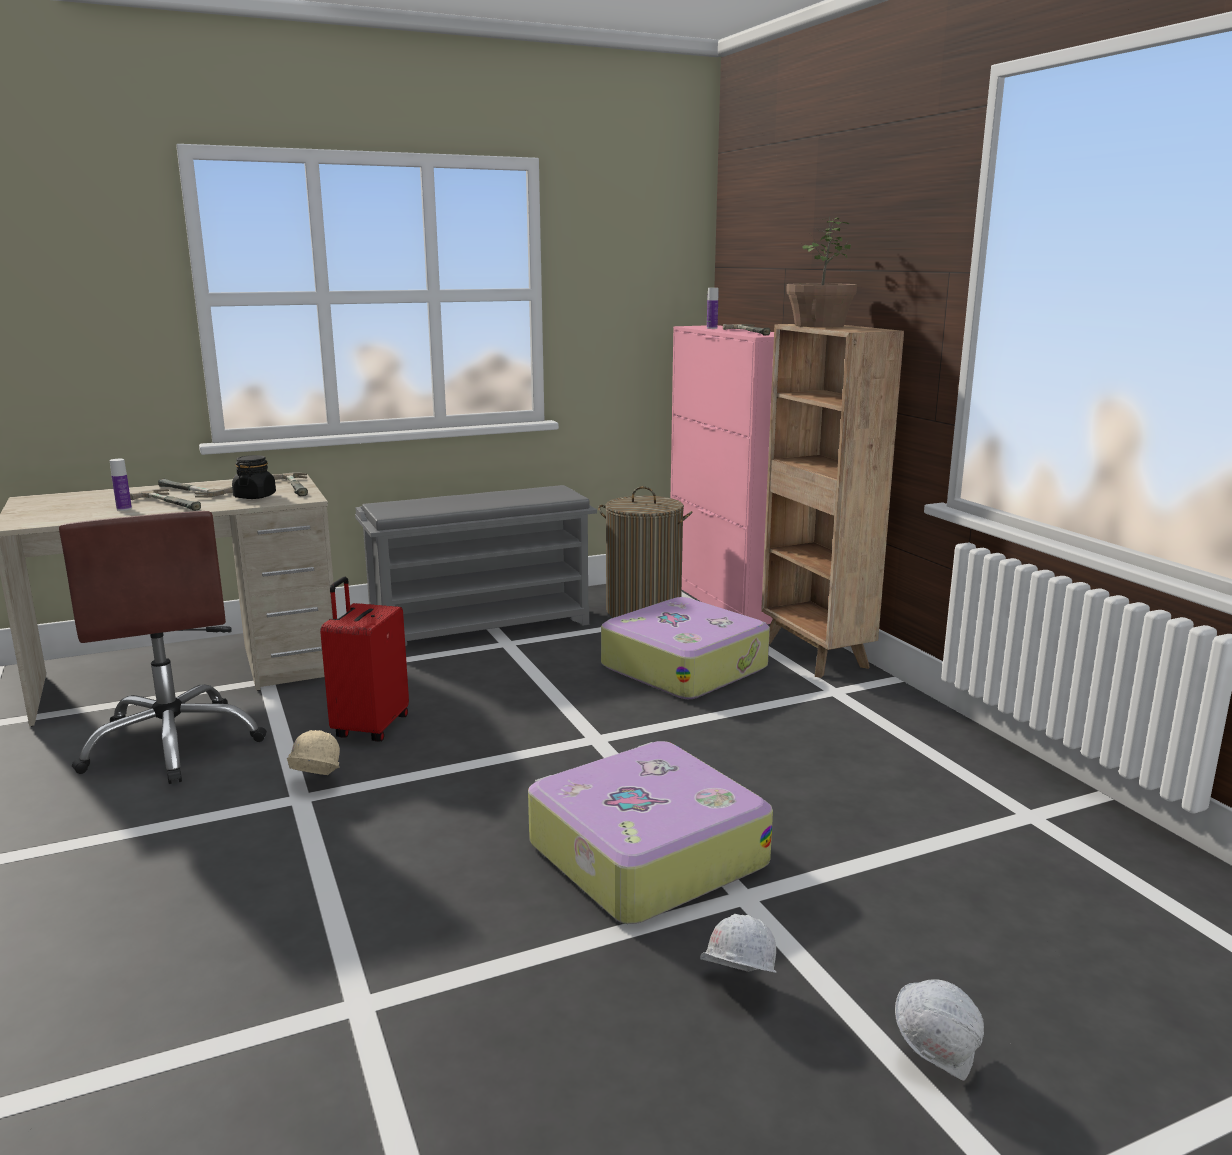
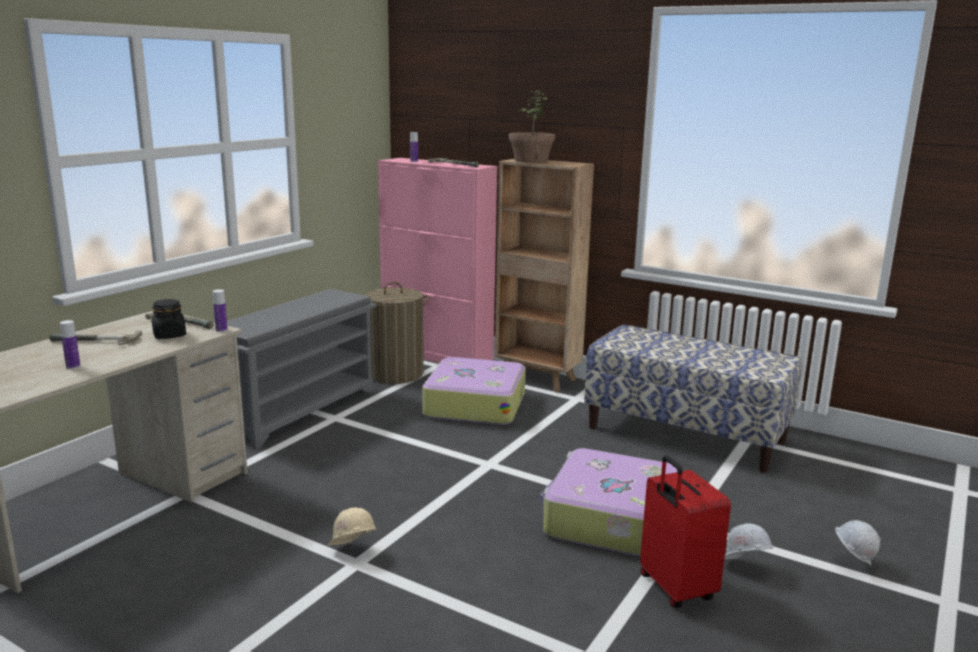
camera: 35 degrees left, 0 degrees up
(173, 744) = (187, 562): brown office chair -> none
(174, 502) = (107, 353): hammer -> none
(307, 499) = (221, 330): none -> bottle
(369, 727) = (328, 502): red suitcase -> red suitcase (675, 589)
(932, 780) = (686, 434): none -> bench

